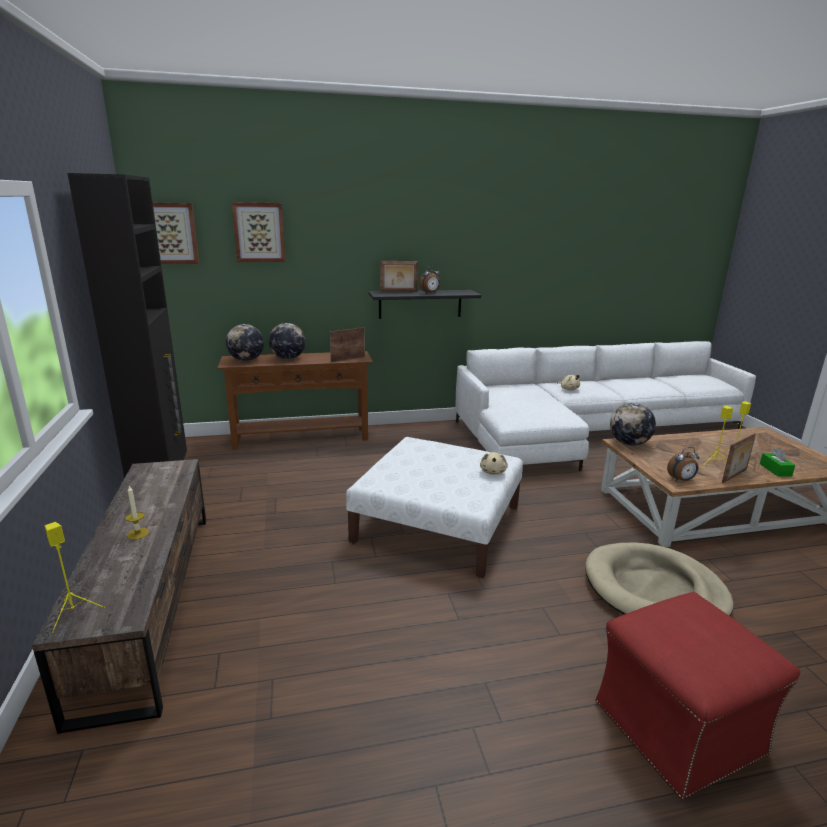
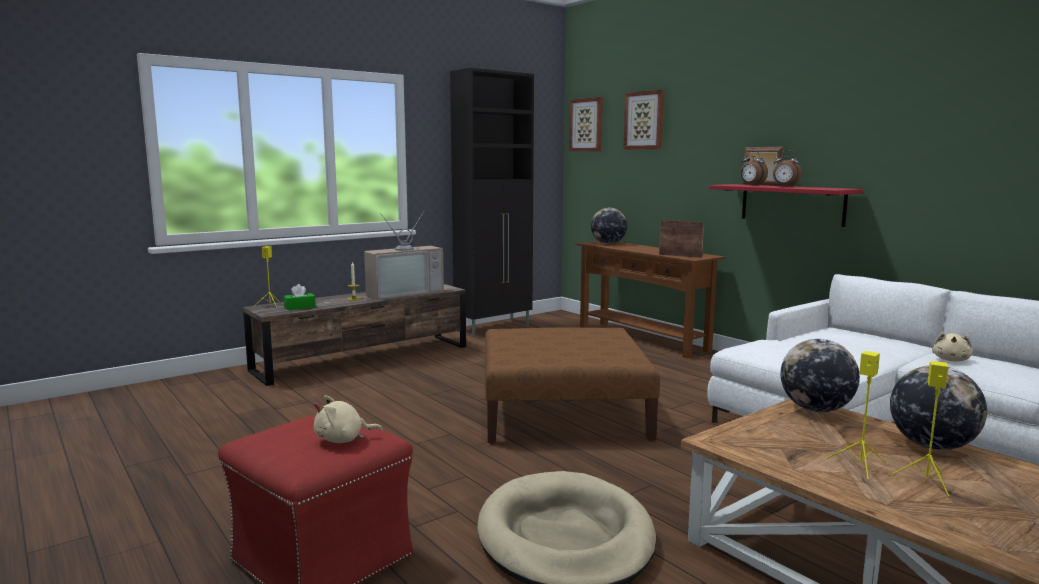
camera: 65 degrees right, 10 degrees down
(157, 495) = (403, 293): none -> television
(288, 358) = (639, 248): globe -> globe (931, 446)
(420, 304) = (792, 204): black shelf -> red shelf
(439, 524) = (564, 412): white ottoman -> brown ottoman
(493, 472) = (588, 359): beige plush toy -> beige plush toy (343, 439)
(681, 480) = (736, 443): alarm clock -> alarm clock (751, 185)
(735, 476) = (832, 482): picture frame -> none
(775, 470) = (949, 522): green tissue box -> green tissue box (300, 307)

